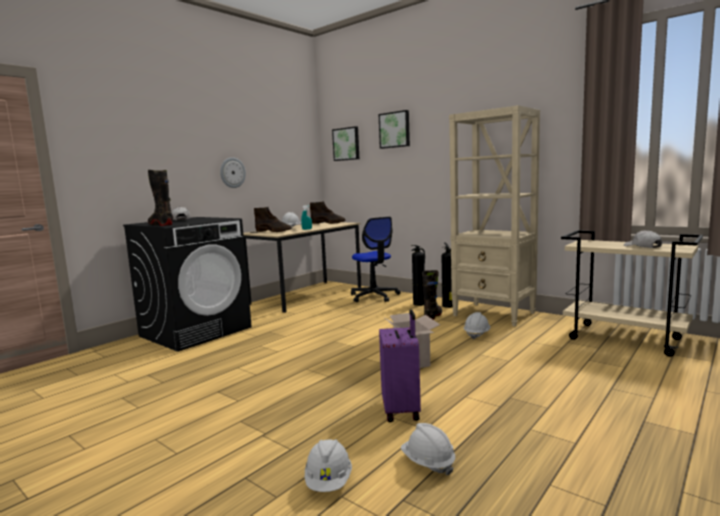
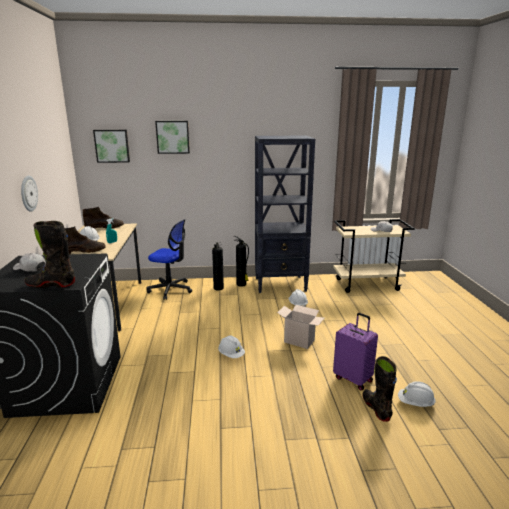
camera: 45 degrees left, 10 degrees up
(329, 482) = (400, 442): white hard hat -> white hard hat (231, 355)
(433, 316) = (247, 297): black boot -> black boot (376, 408)
(494, 314) = (281, 284): beige bookcase -> black bookcase

